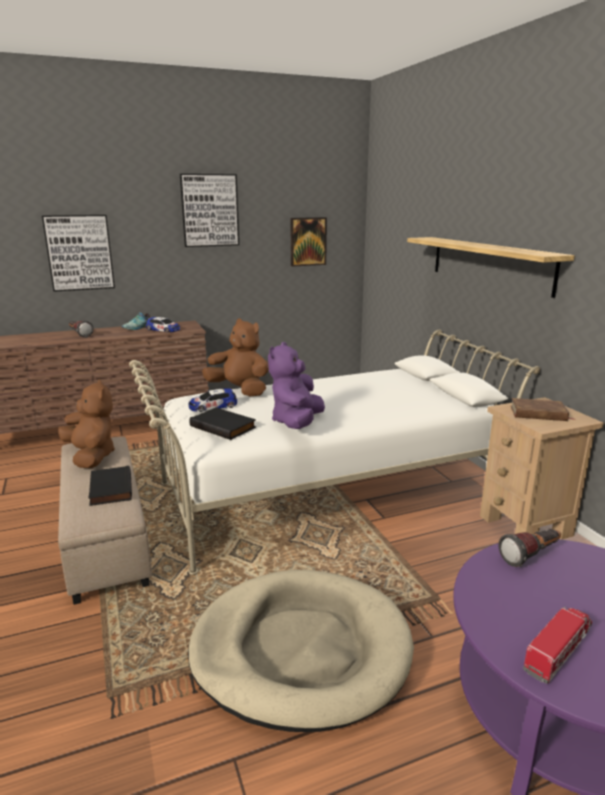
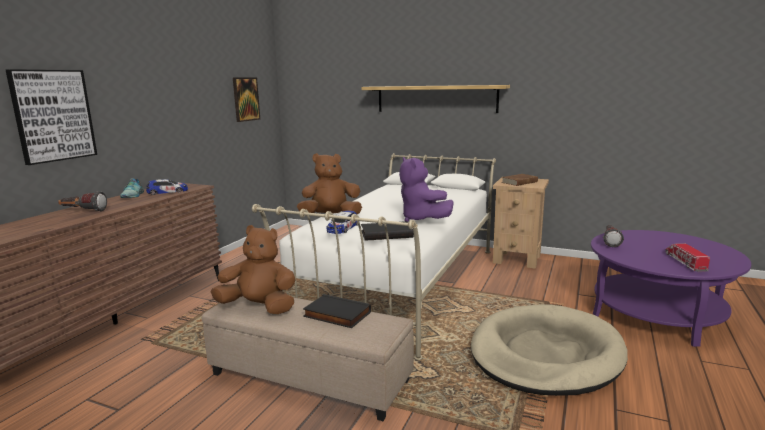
camera: 45 degrees left, 5 degrees down
(210, 210) = (173, 69): picture -> none

